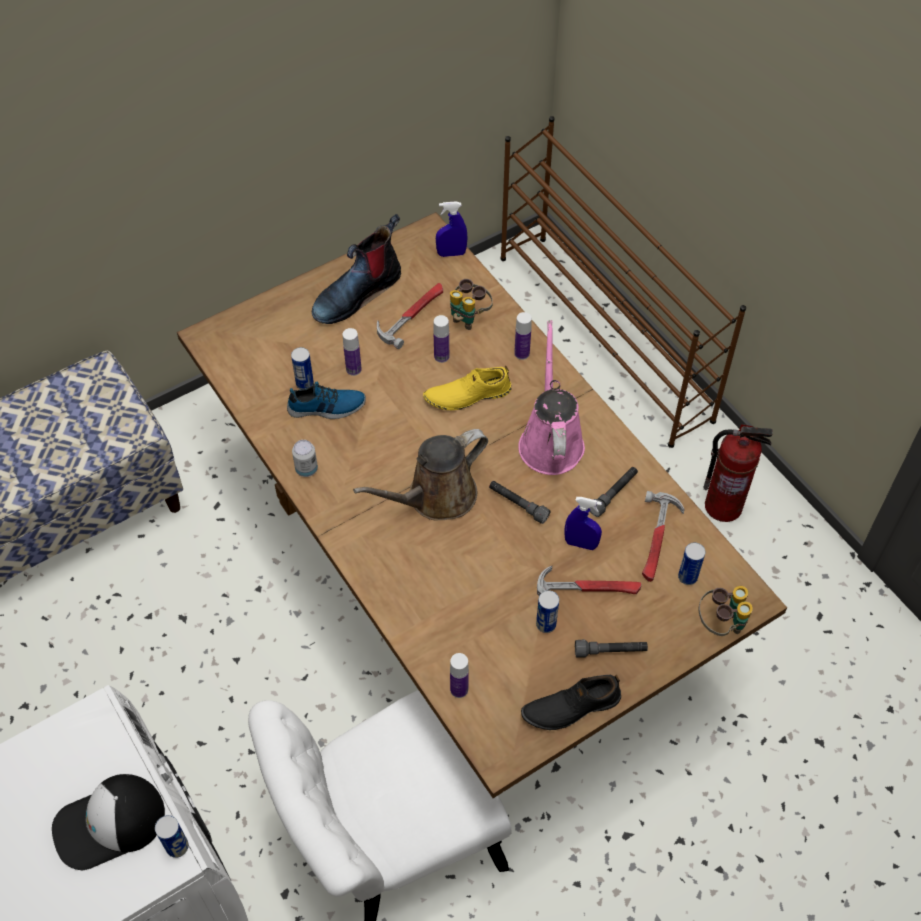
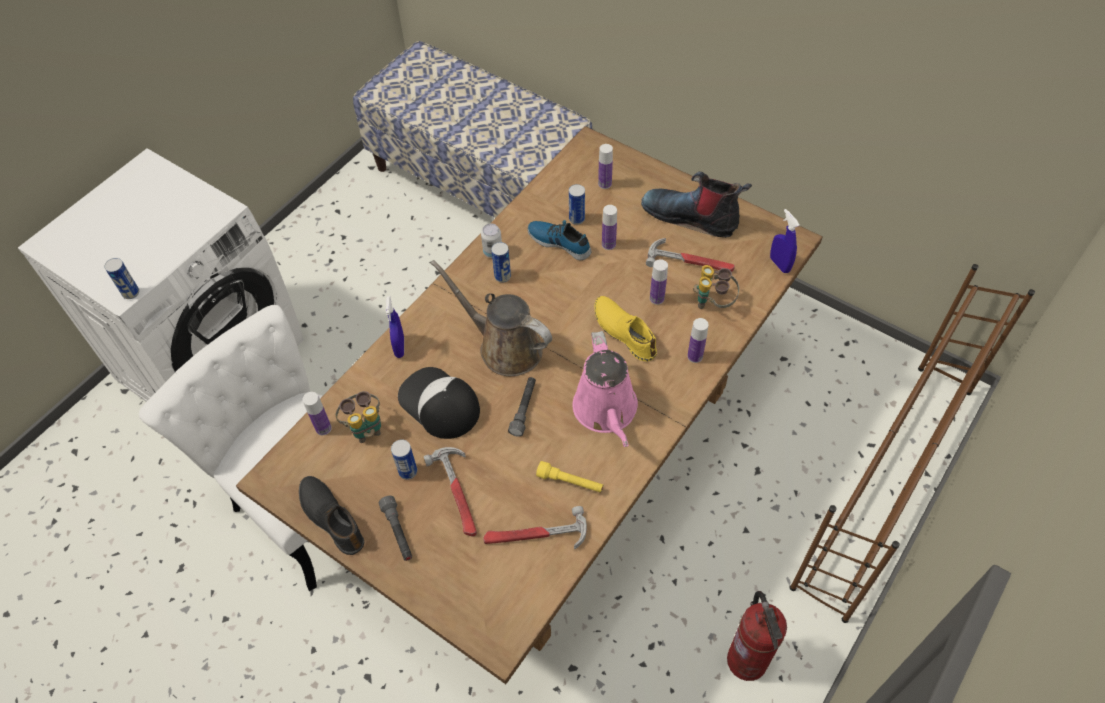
camera: 70 degrees right, 0 degrees up
(109, 824) = (140, 250): cap -> cap (439, 404)
(271, 344) = (605, 184): none -> bottle
(327, 407) = (560, 242): shoe -> shoe turned 150 degrees clockwise
(550, 440) = (606, 411): pink watering can -> pink watering can turned 105 degrees clockwise
(581, 544) = (503, 472): blue spray bottle -> blue spray bottle (399, 347)
(613, 494) = (570, 482): grey flashlight -> yellow flashlight
(687, 577) = (503, 575): can -> can (502, 276)
(721, 624) = (461, 621): binoculars -> binoculars (365, 427)

